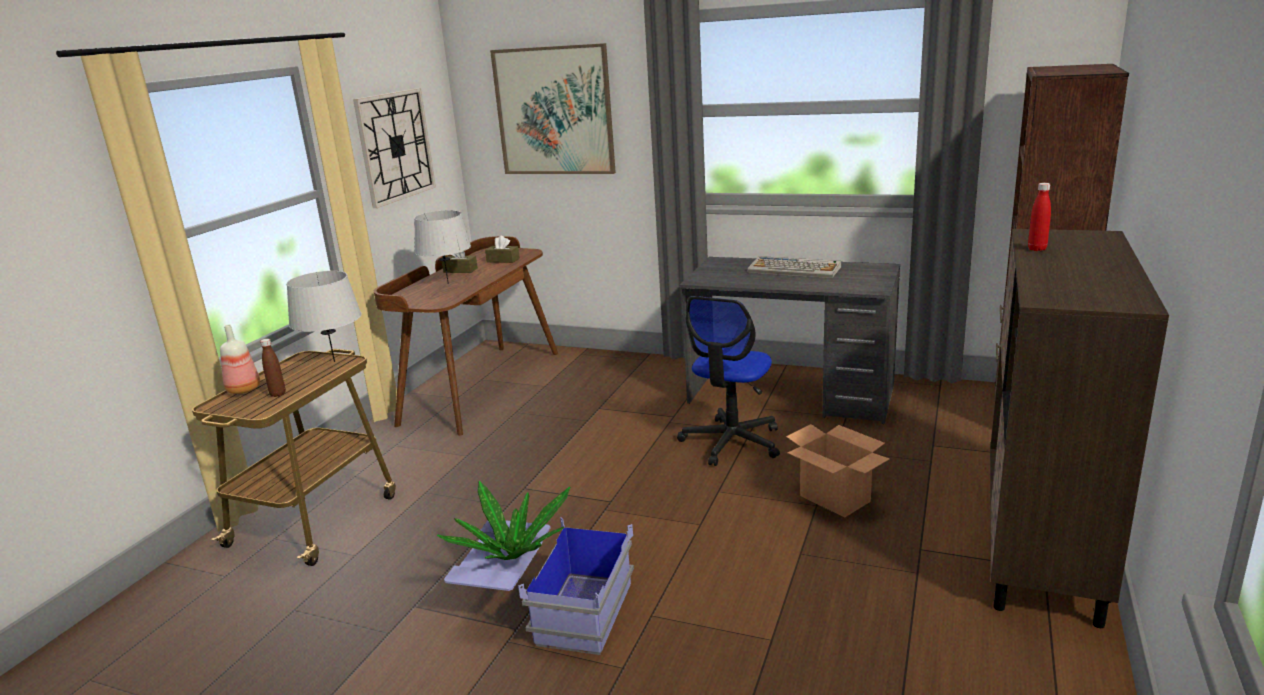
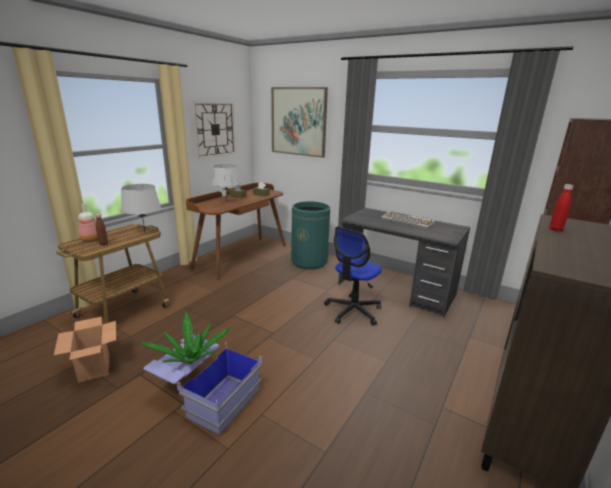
camera: 10 degrees right, 0 degrees up
(617, 374) = (309, 262): none -> green trash can
(835, 499) = (400, 359): cardboard box -> cardboard box (94, 367)

